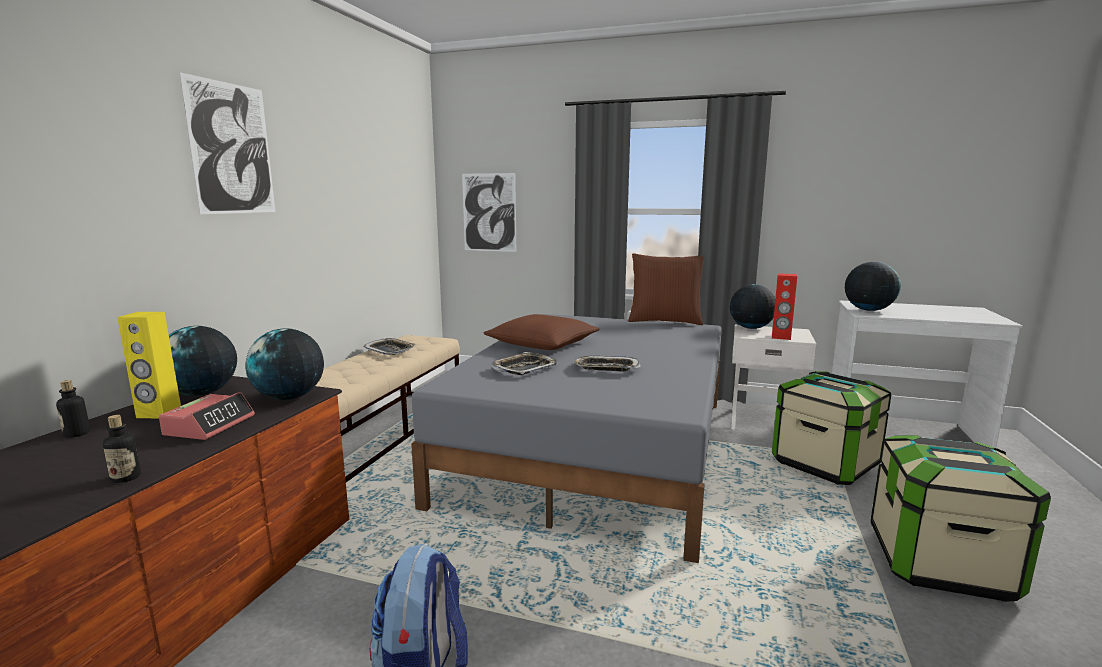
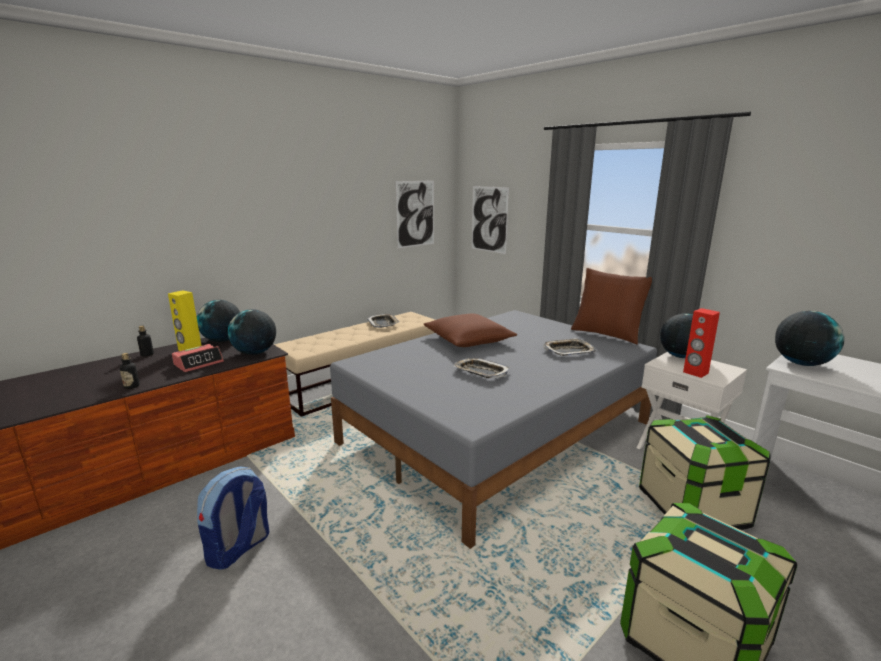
camera: 30 degrees right, 5 degrees up
(232, 149) = (264, 184): picture -> picture (415, 214)
(524, 368) = (423, 359): tray -> tray (568, 351)

